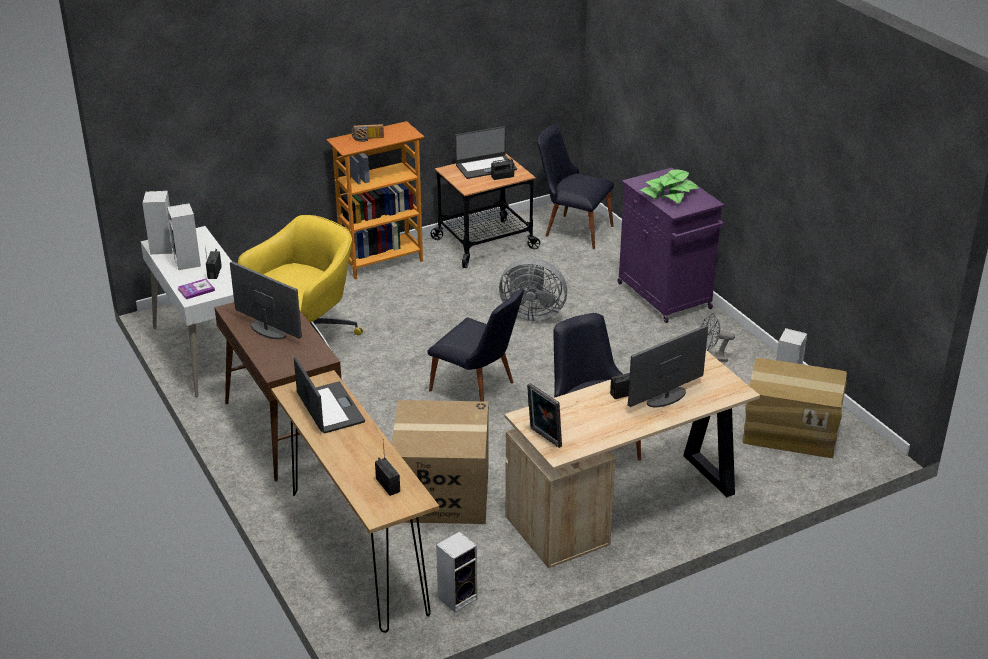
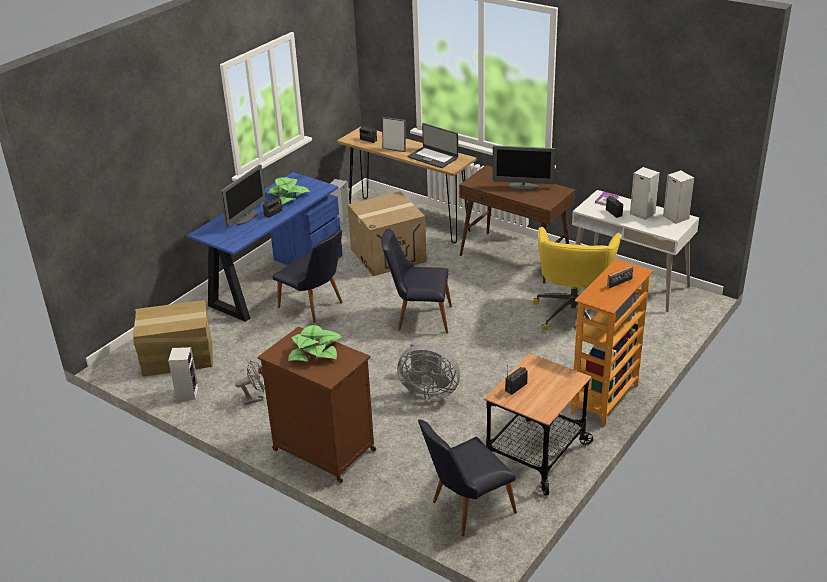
camera: 155 degrees right, 0 degrees up
(485, 167) = (544, 394): laptop -> none
(531, 313) = (429, 391): grey fan -> grey fan turned 150 degrees counterclockwise
(544, 438) = (306, 181): picture frame -> picture frame (394, 149)
(572, 229) = (465, 509): black chair -> black chair turned 150 degrees clockwise
(587, 418) = (288, 195): none -> potted plant
(627, 505) = (273, 280): beige desk -> blue desk
(665, 297) = (322, 449): purple cabinet -> brown cabinet

